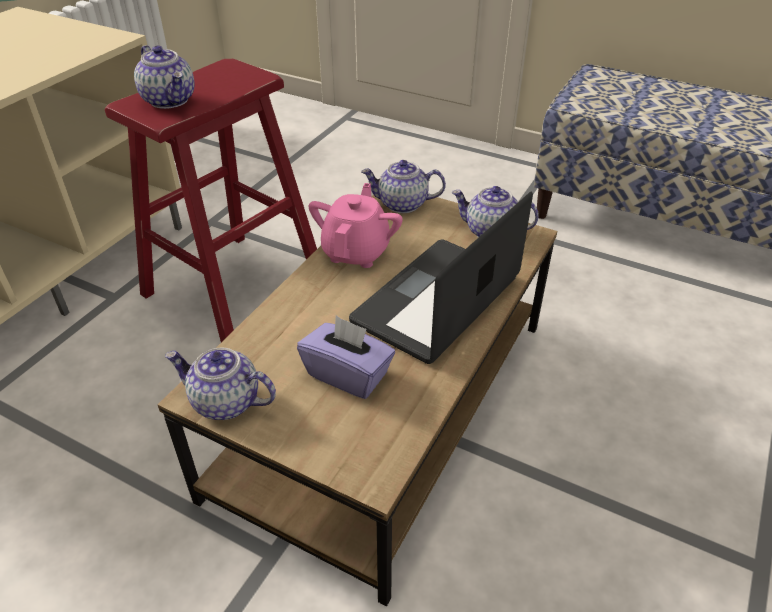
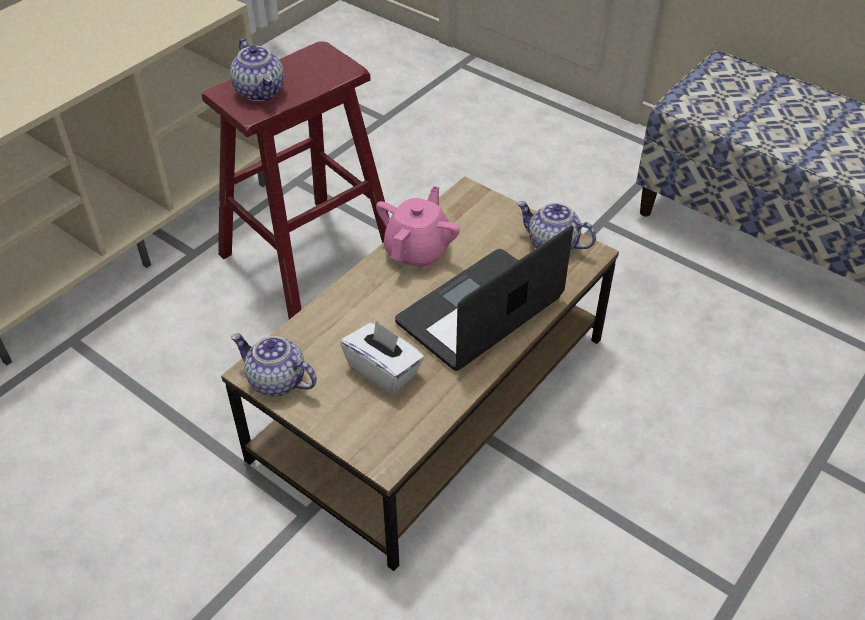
camera: 10 degrees right, 5 degrees up
(348, 374) = (384, 370): purple tissue box -> white tissue box
(402, 204) = (474, 204): teapot -> none

